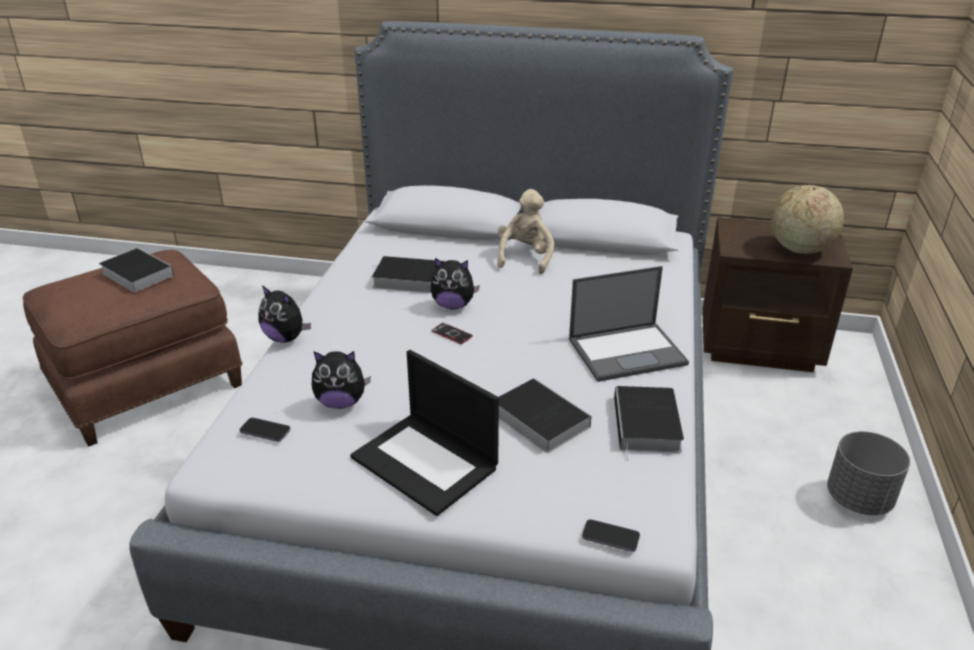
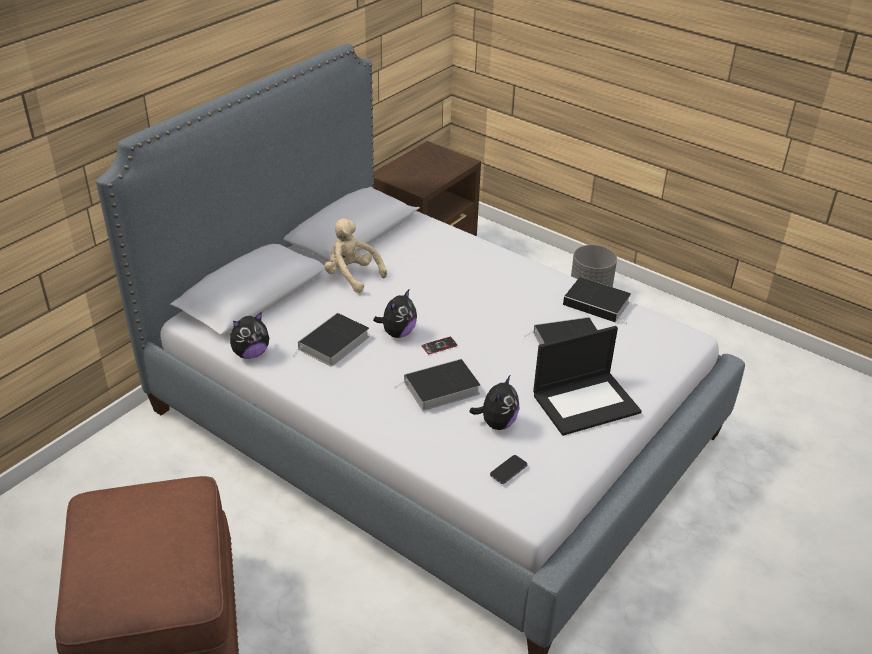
camera: 65 degrees left, 5 degrees up
(135, 274) = (128, 527): book -> book (440, 389)
(286, 338) = (374, 435): plush toy -> plush toy (250, 353)
(610, 537) = (686, 354): phone -> none
(628, 351) = (516, 280): laptop -> none
(799, 249) = (442, 167): globe -> none

